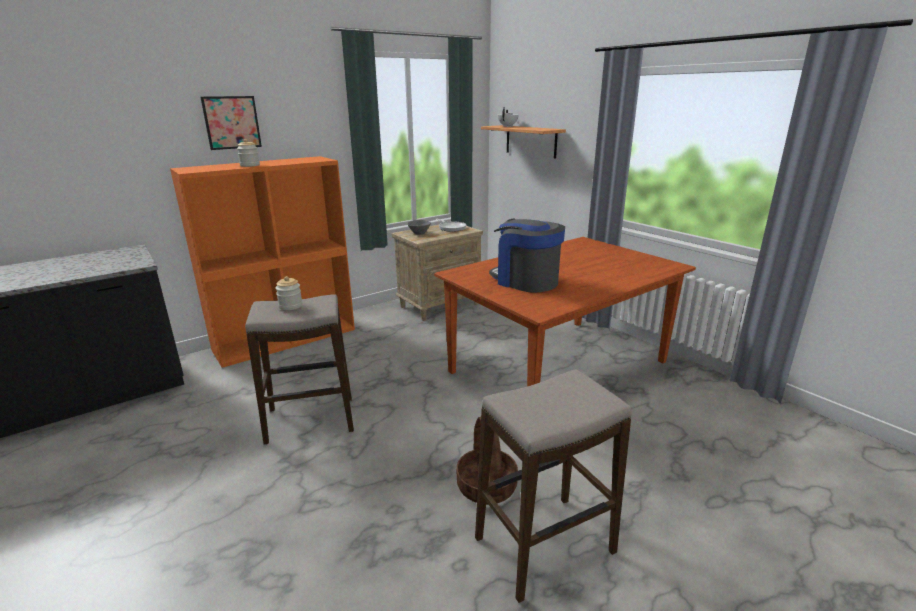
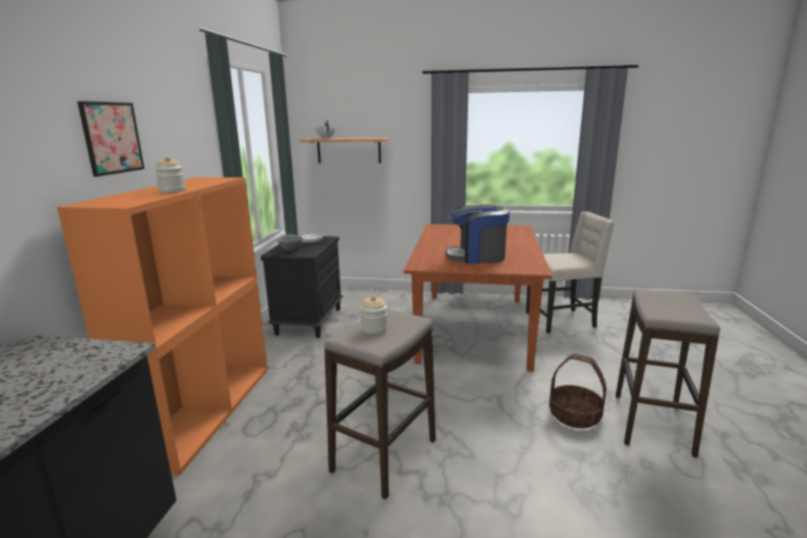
camera: 45 degrees left, 5 degrees down
(440, 305) = (309, 321): beige nightstand -> black nightstand
(674, 403) = (561, 320): none -> beige chair

